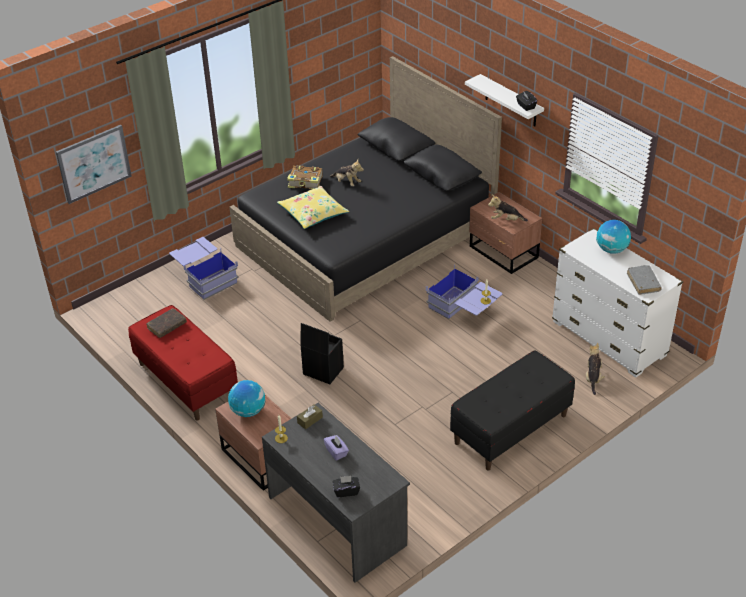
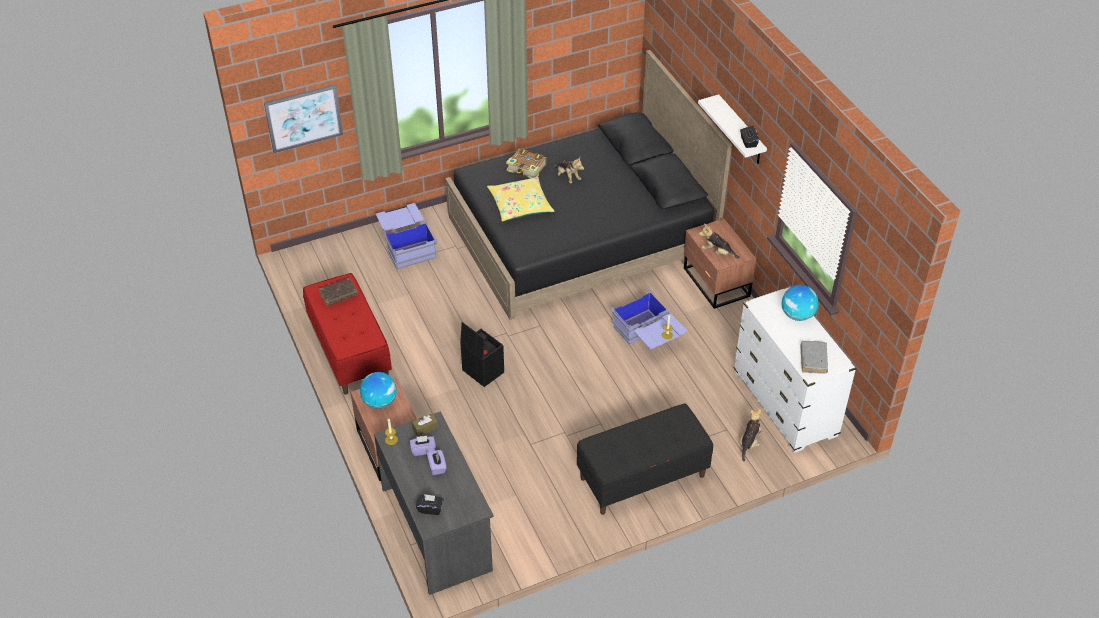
camera: 15 degrees right, 5 degrees up
(316, 440) = (423, 450): none -> purple tissue box

